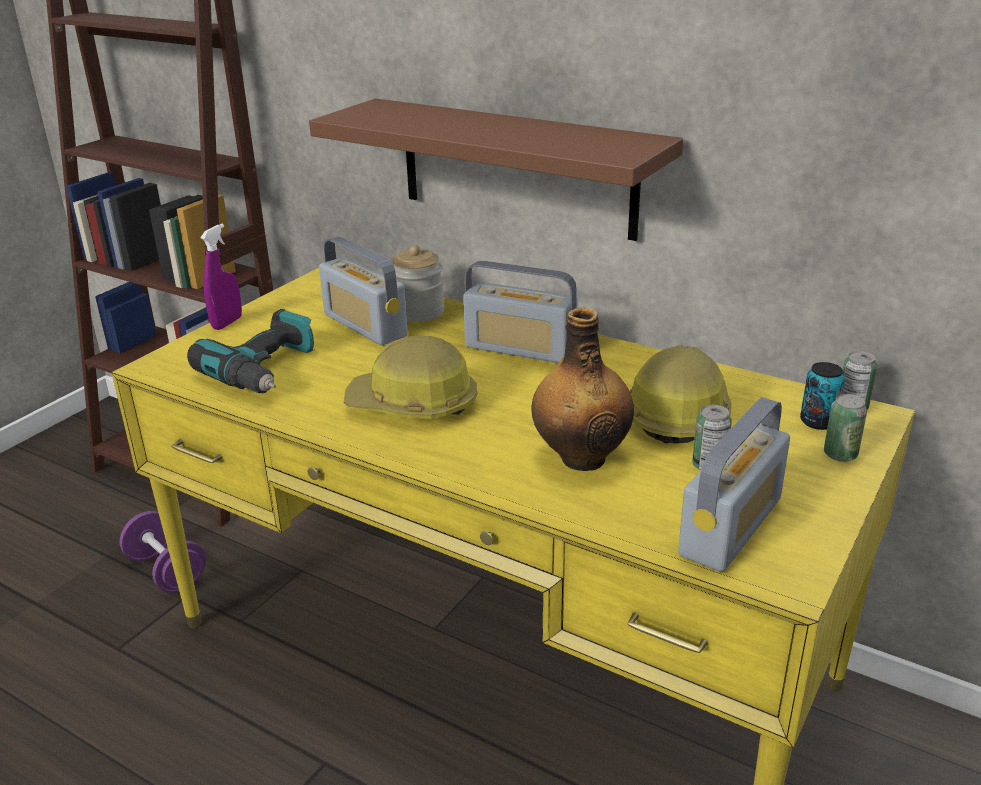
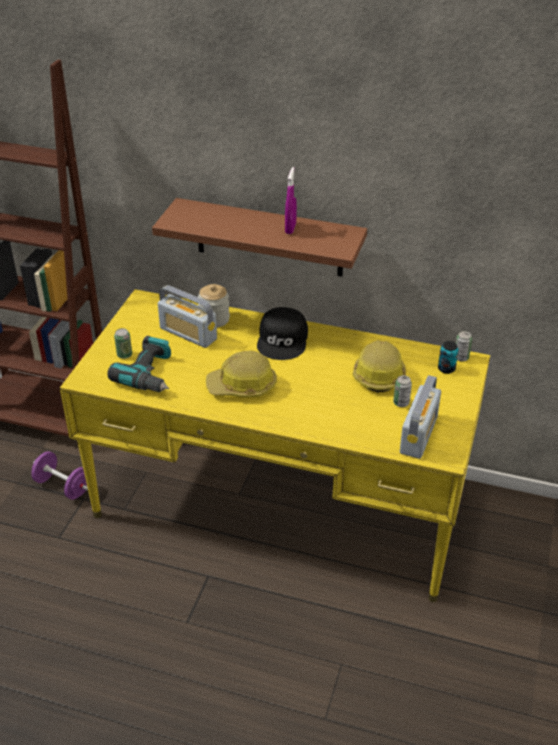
camera: 15 degrees left, 10 degrees up
(227, 323) = (105, 342): purple spray bottle -> purple spray bottle (290, 228)
(520, 349) = (283, 340): radio -> black cap
(581, 457) = (340, 407): bottle -> none
(840, 455) = (459, 387): can -> can (124, 355)

